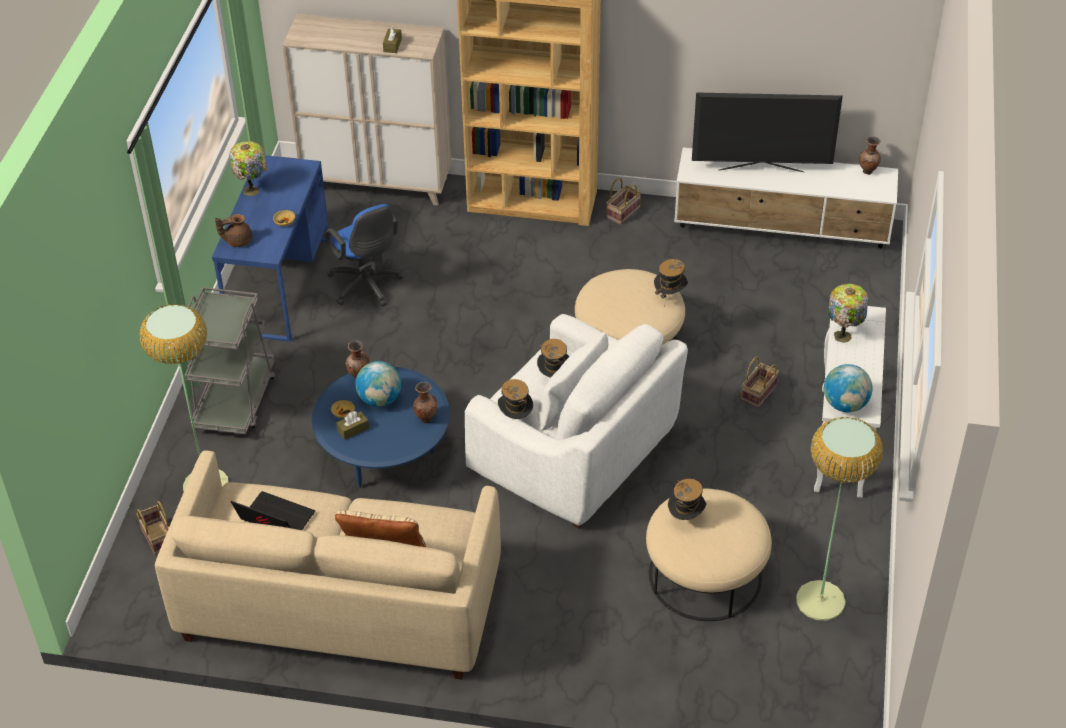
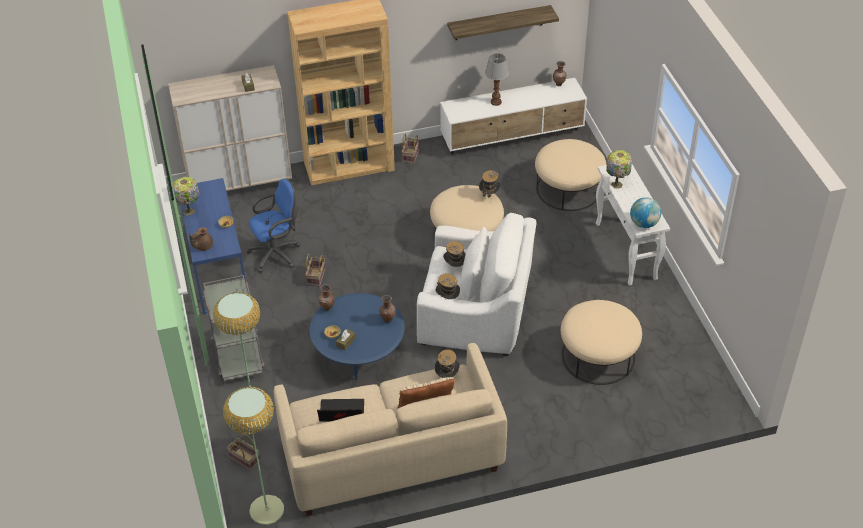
camera: 25 degrees left, 0 degrees up
(367, 287) = (277, 253): blue office chair -> blue office chair turned 60 degrees counterclockwise
(380, 399) = (350, 318): globe -> none
(686, 518) = (584, 323): hat -> hat (447, 376)
(758, 394) = (561, 239): basket -> basket (316, 277)
(761, 170) = (496, 102): television -> table lamp
(785, 53) = (499, 23): none -> shelf
(814, 327) = (568, 189): none -> beige ottoman
(820, 601) = (671, 347): floor lamp -> floor lamp (266, 510)

